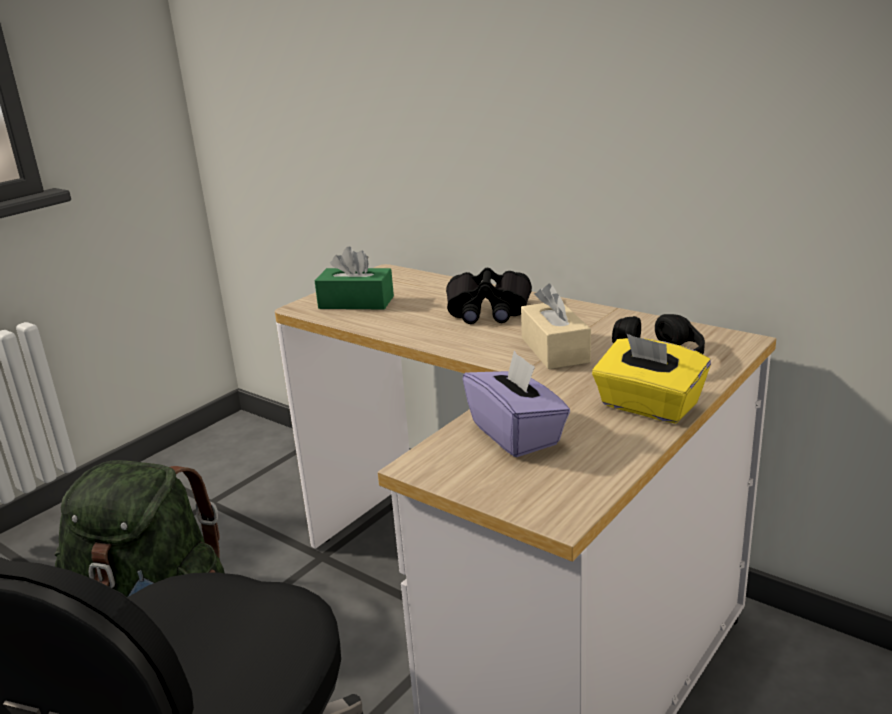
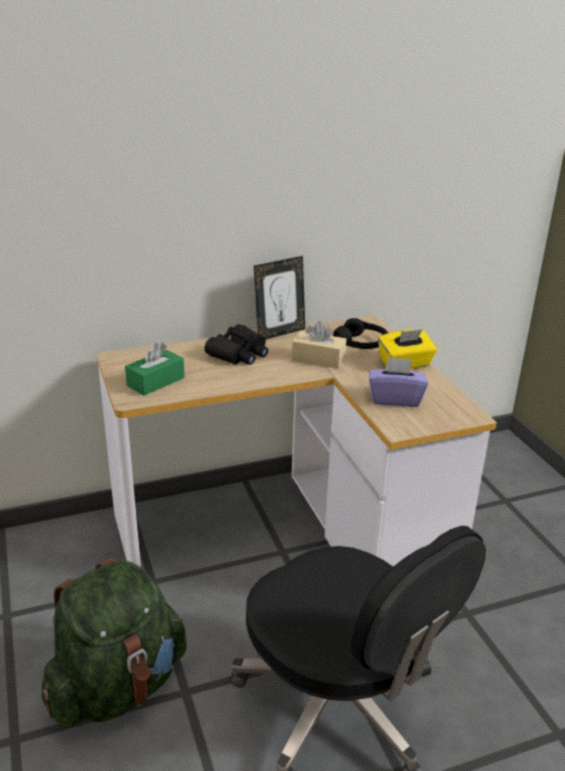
camera: 60 degrees left, 5 degrees up
(585, 309) = (279, 333): none -> picture frame

